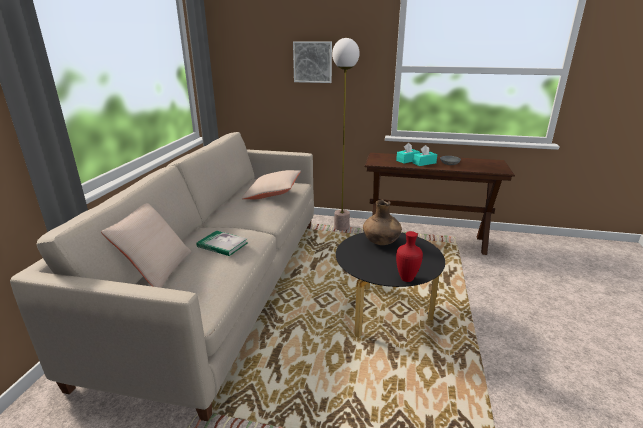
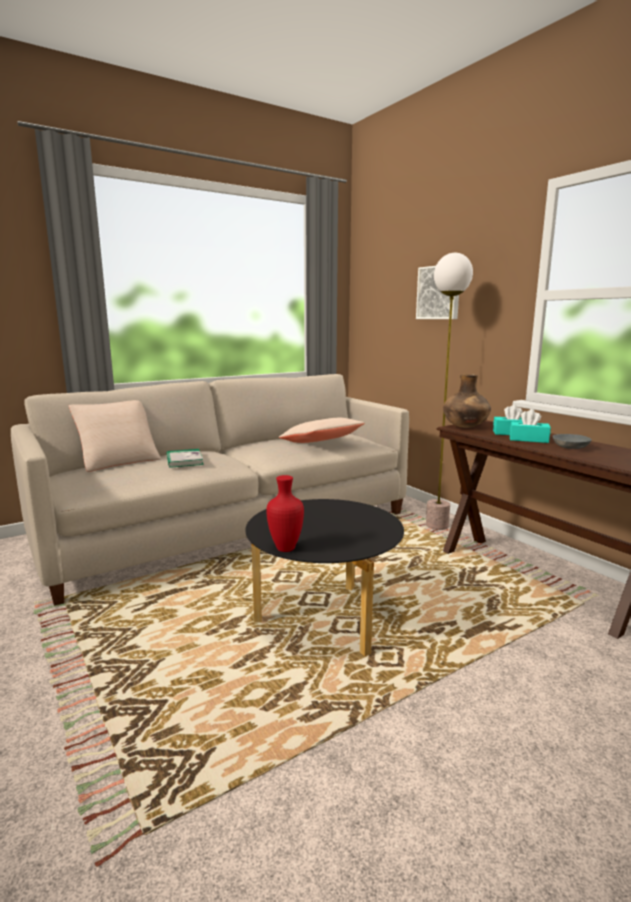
camera: 45 degrees right, 10 degrees down
(381, 242) = (343, 514): brown vase -> brown vase (465, 427)

